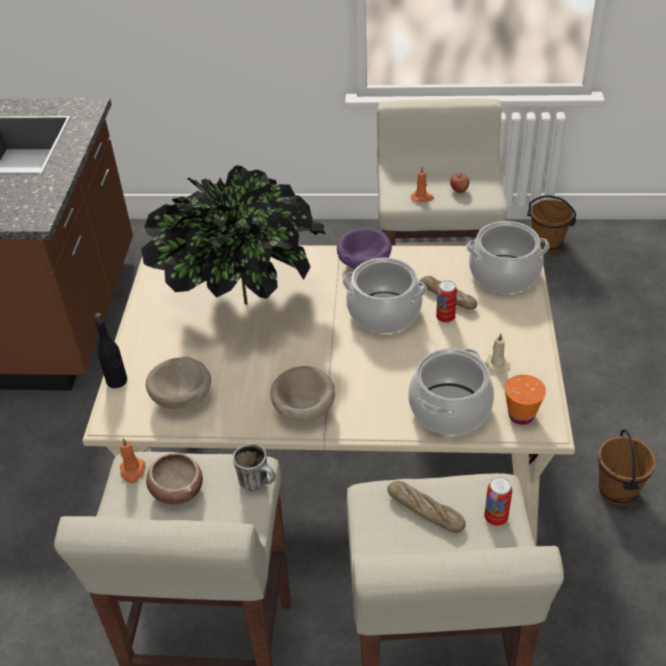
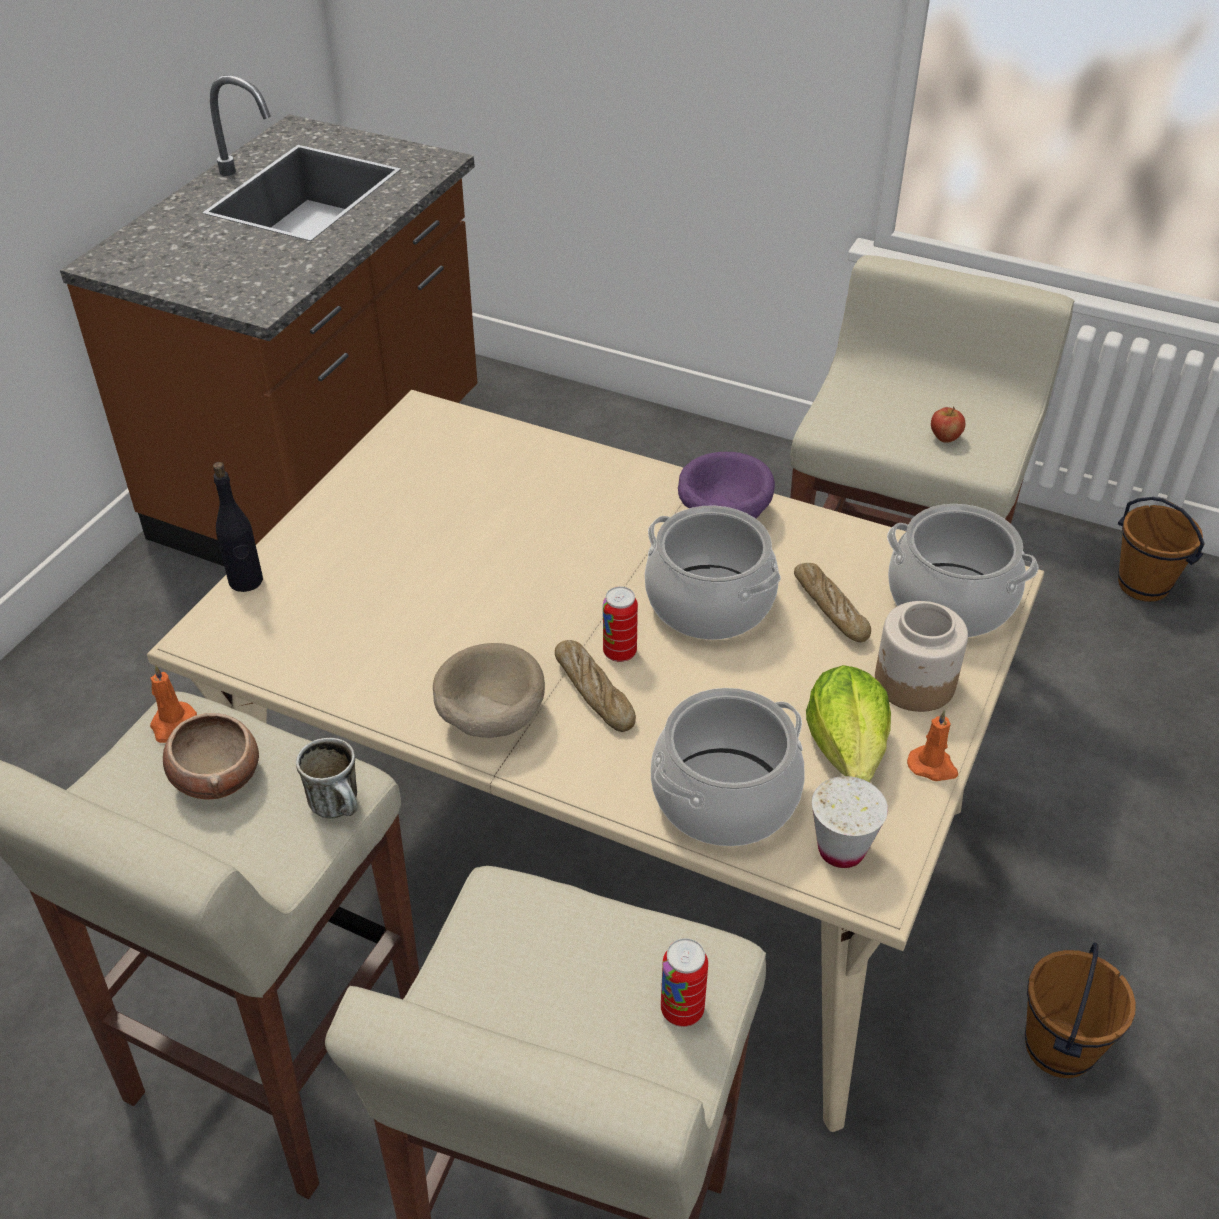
camera: 20 degrees right, 0 degrees up
(183, 398) = (323, 639): beige bowl -> none
(243, 302) = (499, 517): potted plant -> none
(422, 198) = (874, 433): orange candle -> orange candle (933, 766)
(425, 511) = (572, 952): bread -> bread (594, 692)
(445, 318) = (806, 642): can -> can (619, 653)
(496, 364) = (848, 748): beige candle -> lettuce
(509, 322) = (914, 683): none -> jar
(521, 415) = (841, 850): orange cup -> white cup

